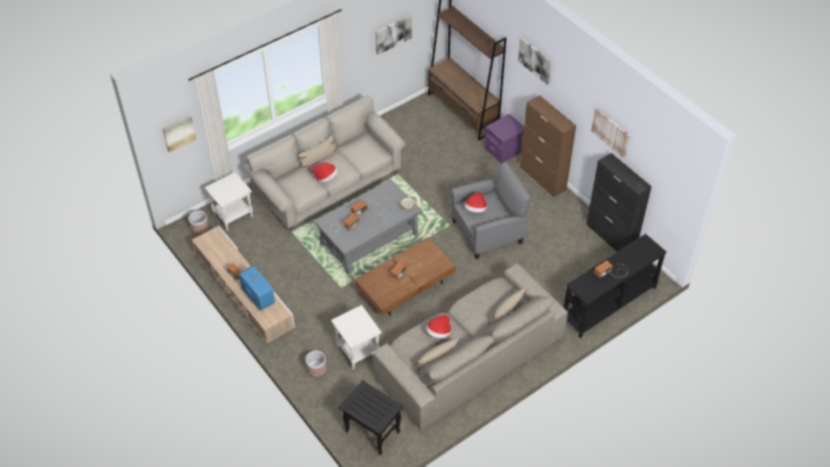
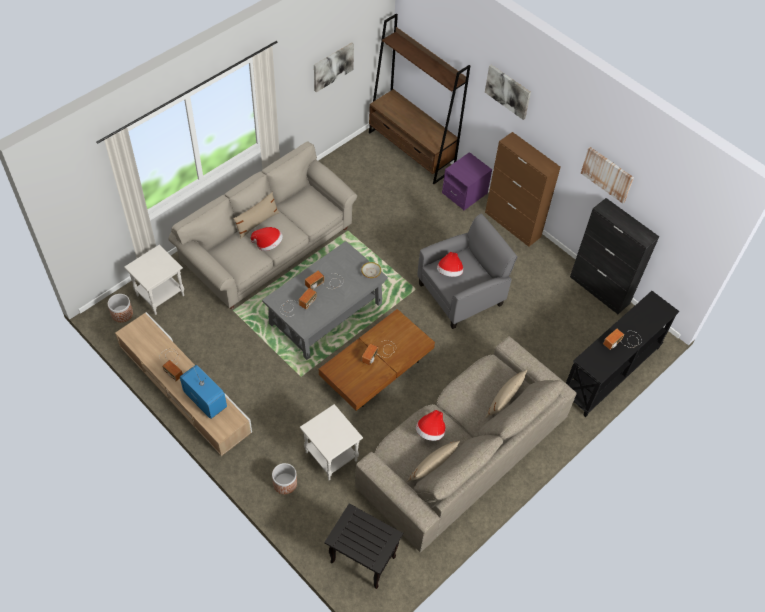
camera: 10 degrees left, 5 degrees up
(178, 133) = (88, 207): picture -> none

